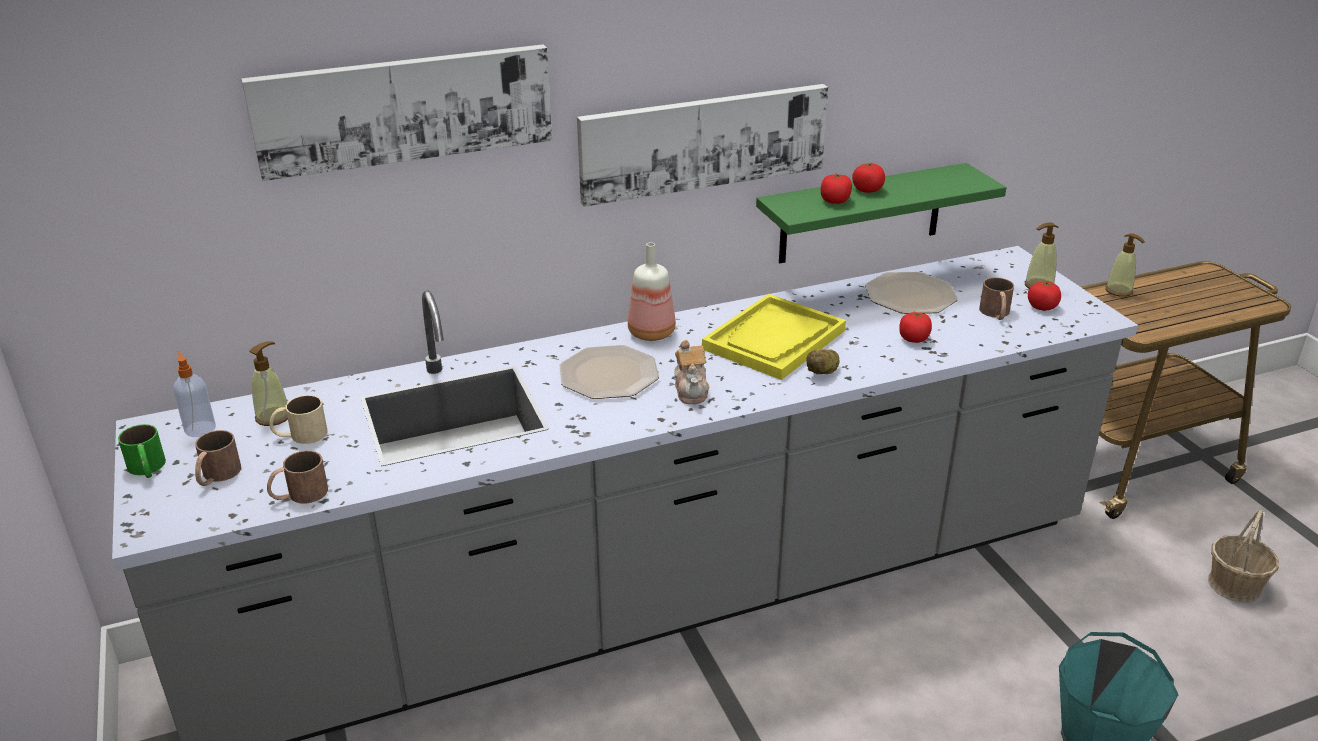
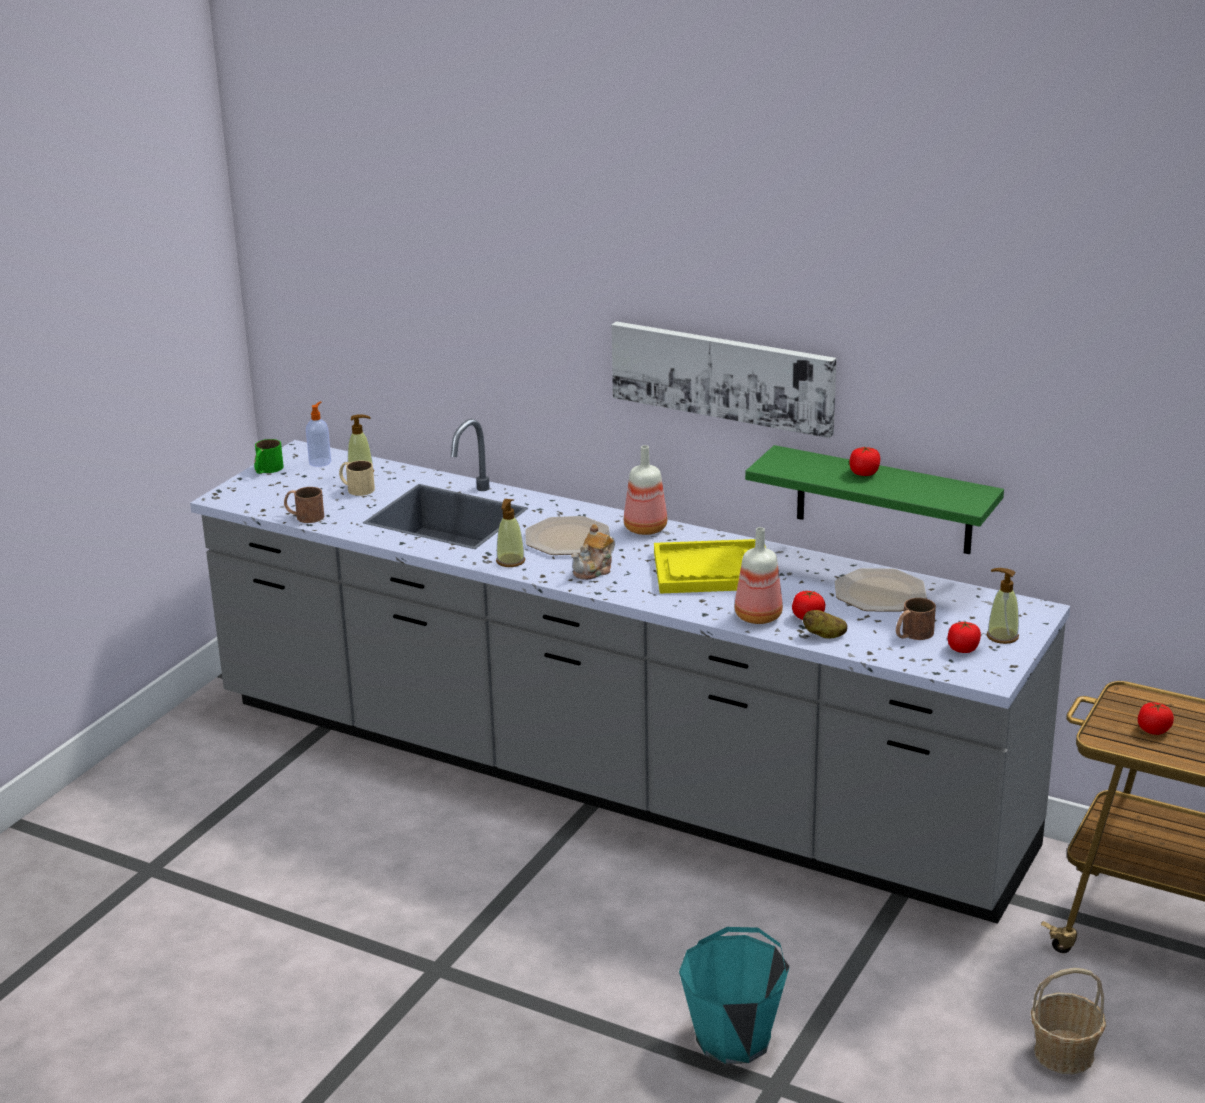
camera: 50 degrees right, 5 degrees down
(216, 476) = (287, 488): brown mug -> none
(404, 109) = (492, 277): picture -> none
(823, 372) = (696, 603): potato -> potato (824, 635)
(835, 201) = (819, 470): tomato -> tomato (1153, 730)
(884, 358) = (756, 616): none -> bottle
(1119, 291) = (1169, 705): soap dispenser -> soap dispenser (510, 561)

